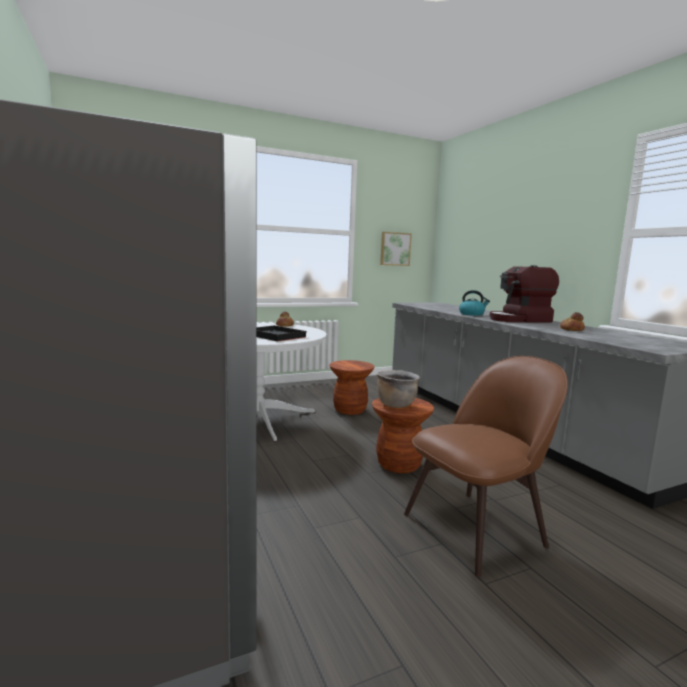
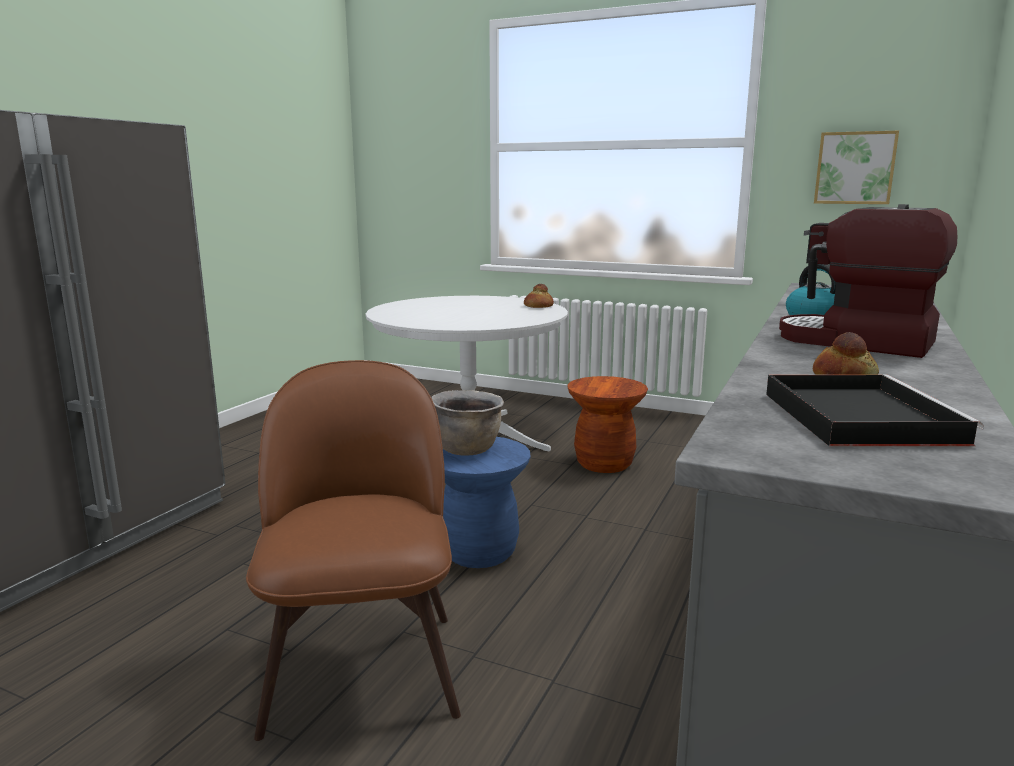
camera: 50 degrees right, 5 degrees up
(275, 336) = (458, 317): black tray -> black tray (856, 416)
(399, 464) = (479, 552): brown stool -> blue stool
(477, 528) = (363, 665): brown chair -> brown chair turned 120 degrees counterclockwise

